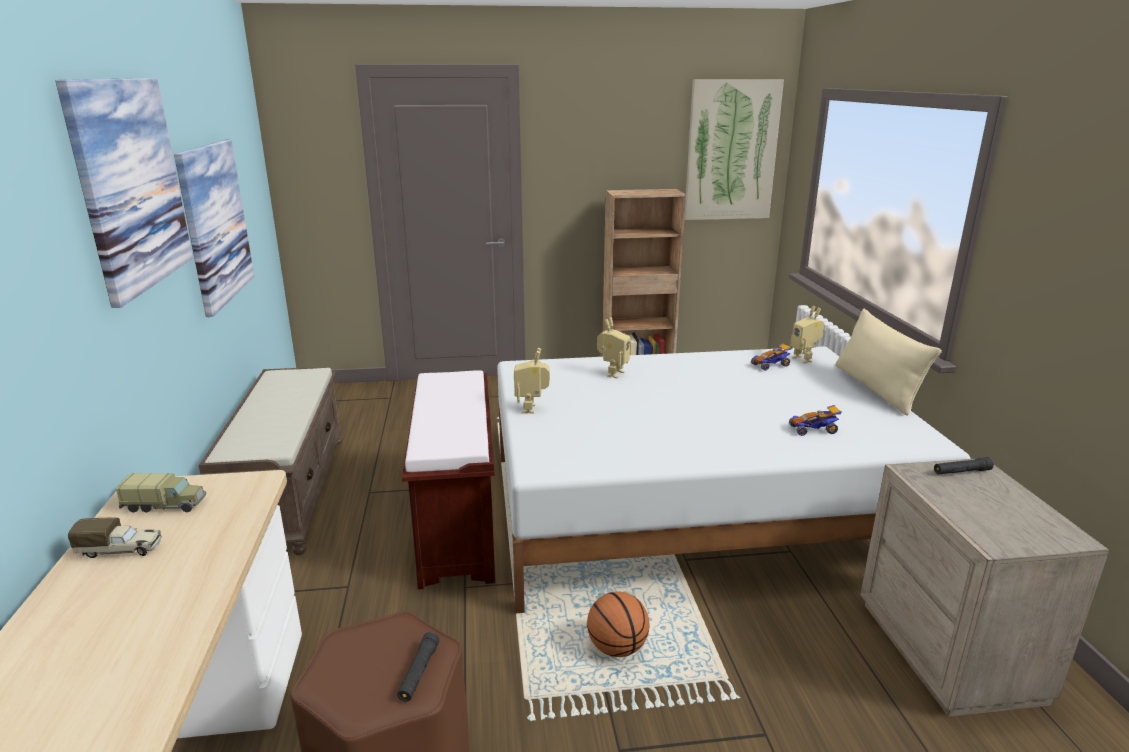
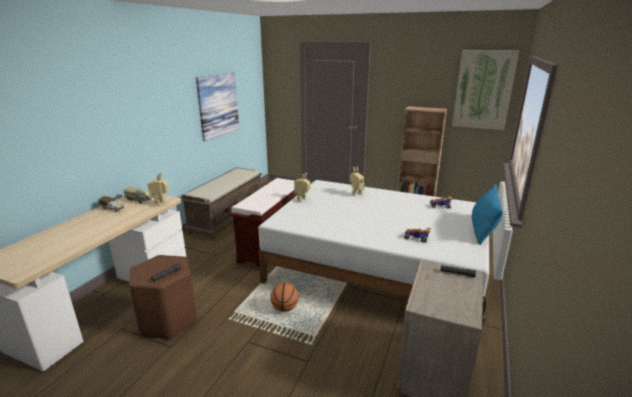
camera: 30 degrees right, 0 degrees up
(131, 185) = (166, 87): picture -> none
(804, 359) = (463, 207): toy robot -> toy robot (161, 204)
(876, 388) = (483, 229): beige pillow -> blue pillow

